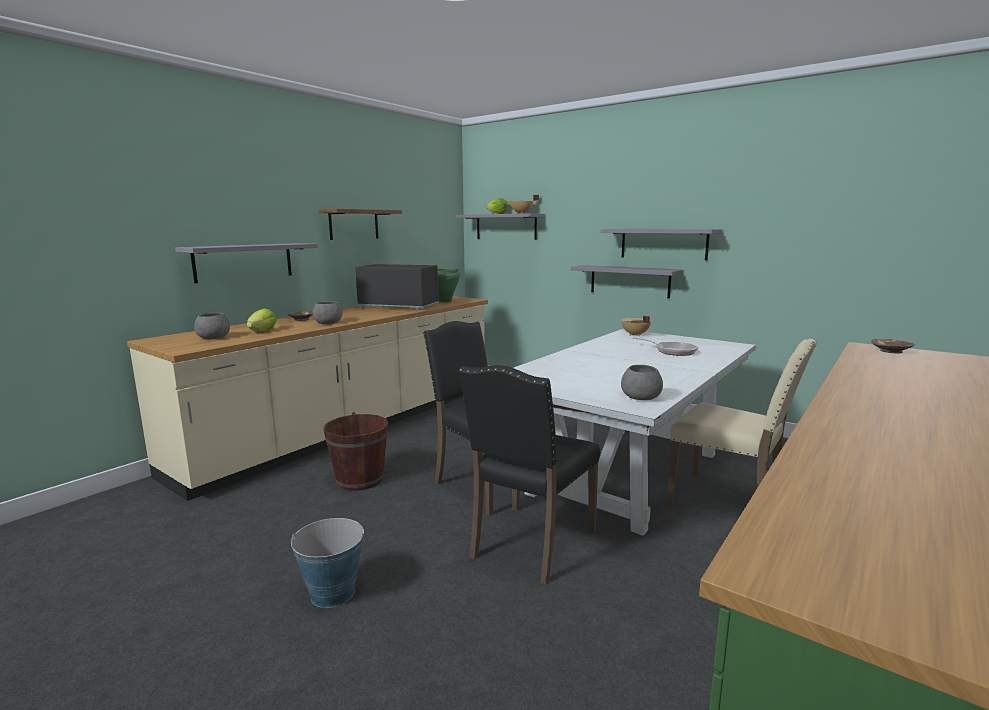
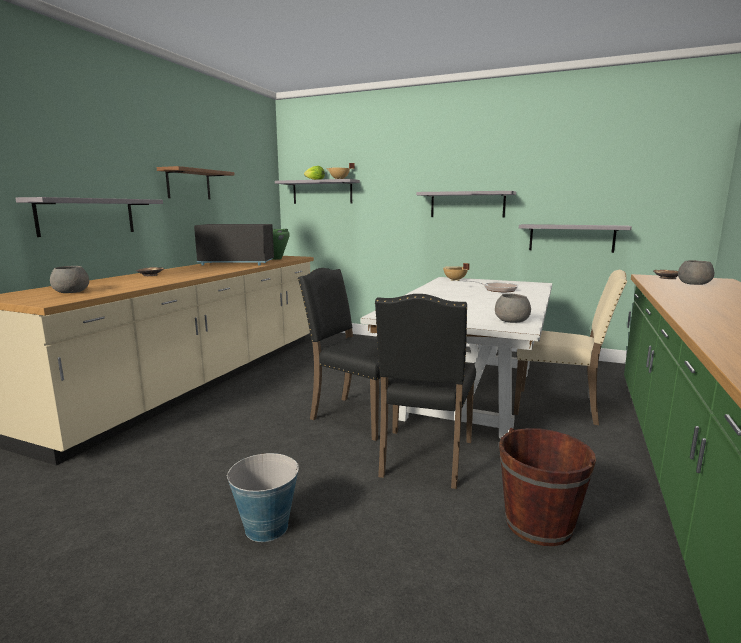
camera: 15 degrees left, 0 degrees up
(262, 331) = (121, 285): lettuce -> none
(327, 323) = (182, 277): grey bowl -> grey bowl (693, 283)
(359, 480) = (235, 425): brown bucket -> brown bucket (538, 524)
(629, 281) = (438, 237): grey shelf -> grey shelf (571, 238)

